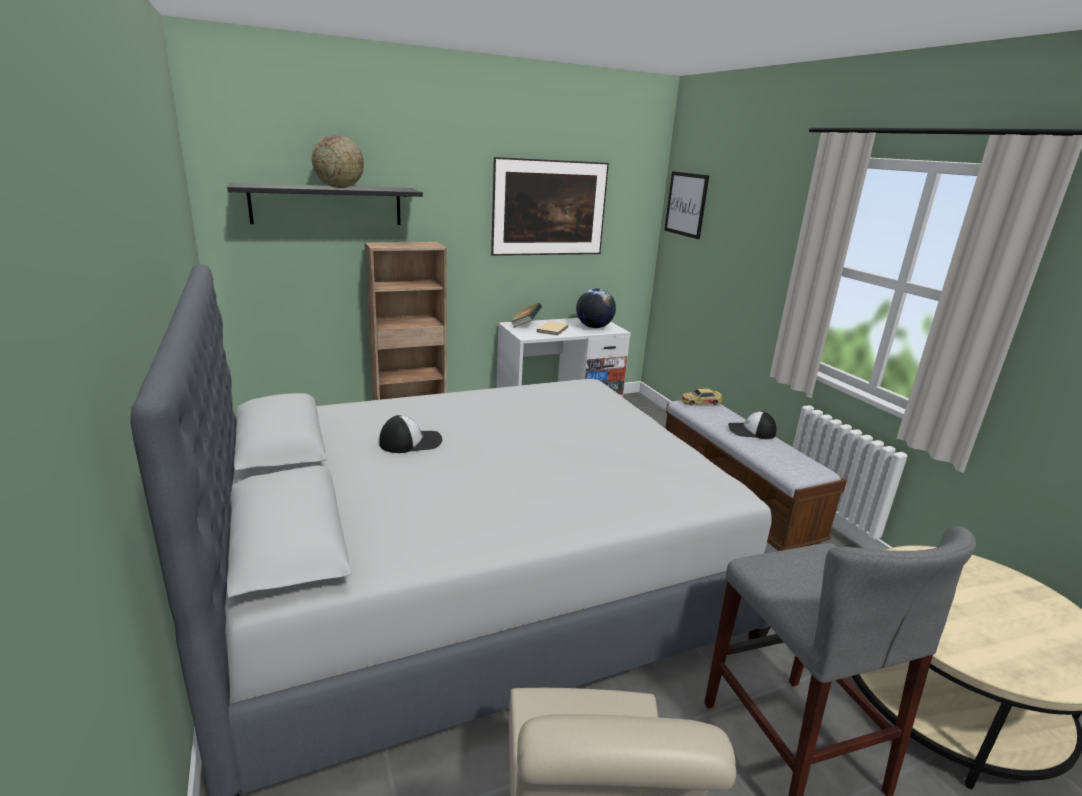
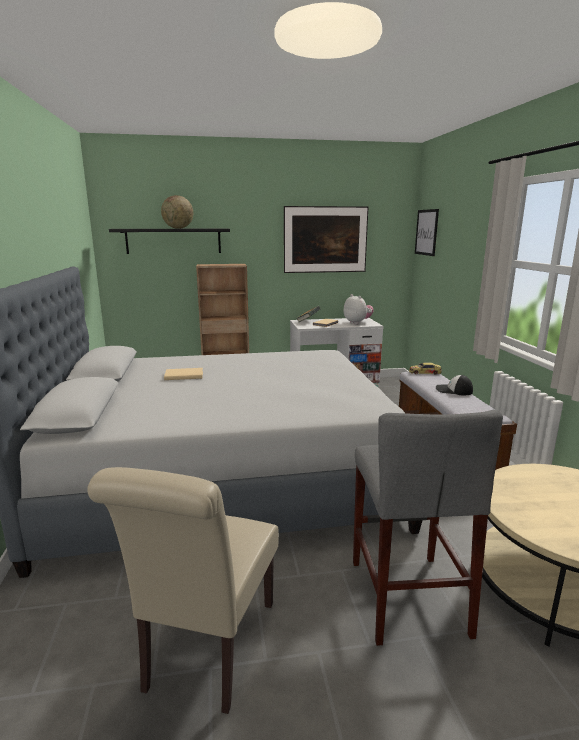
camera: 15 degrees right, 5 degrees down
(411, 442) = (183, 375): cap -> beige book
(594, 327) = (357, 323): globe -> plush toy

